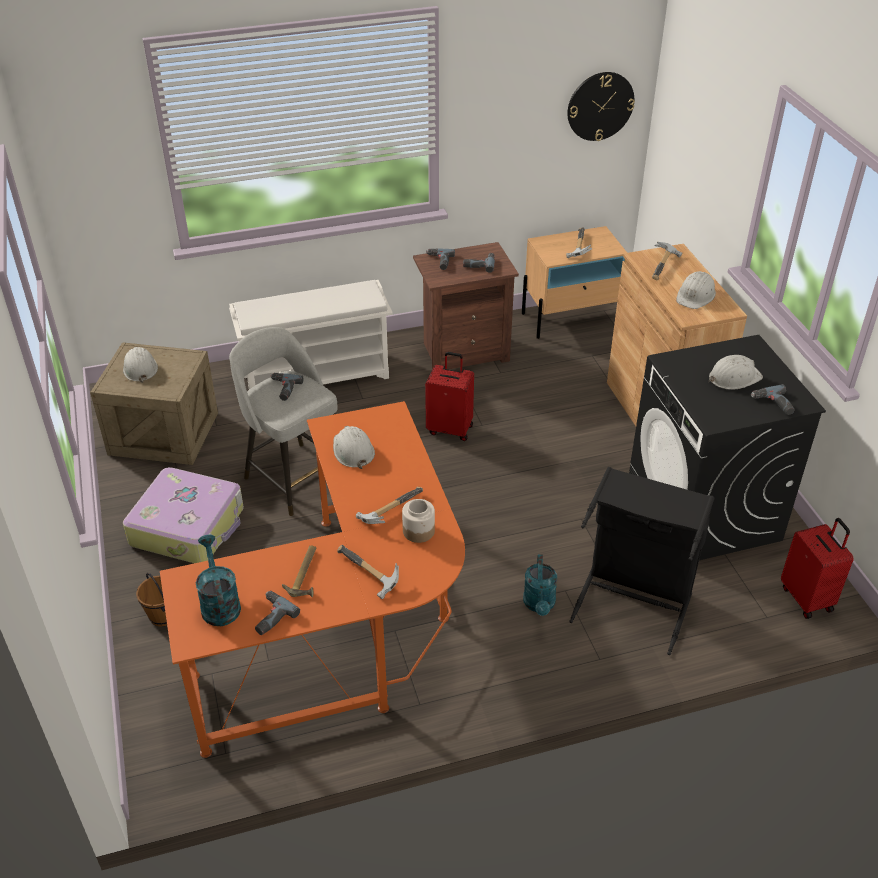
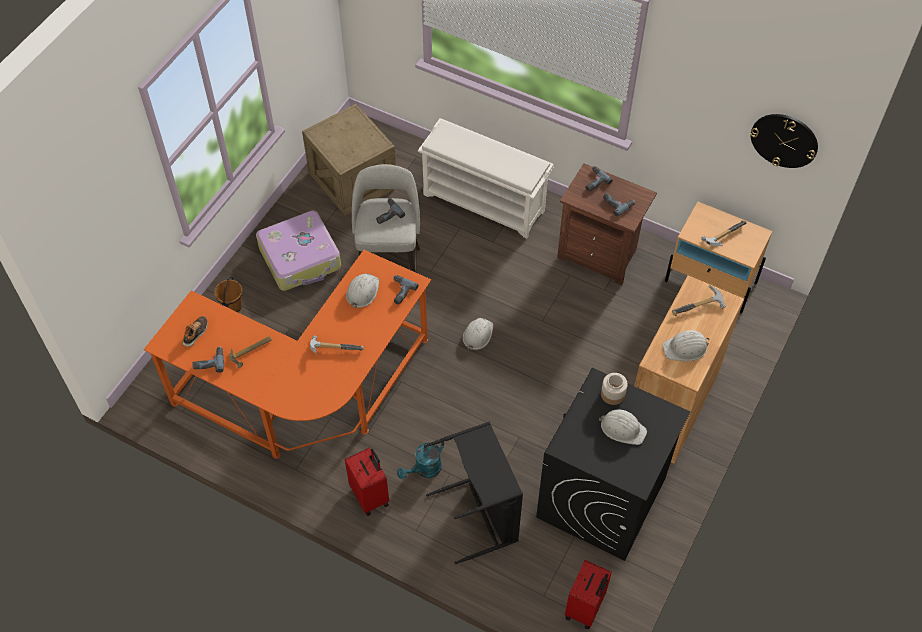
camera: 45 degrees right, 15 degrees up
(140, 368) = (345, 132): white hard hat -> white hard hat (477, 335)
(219, 603) = (196, 333): turquoise watering can -> shoe
(367, 575) = (278, 378): hammer -> none
(419, 531) = (334, 373): jar -> jar (613, 394)
(450, 429) = (519, 308): red suitcase -> red suitcase (370, 495)
(773, 404) = (618, 467): power drill -> power drill (399, 291)

